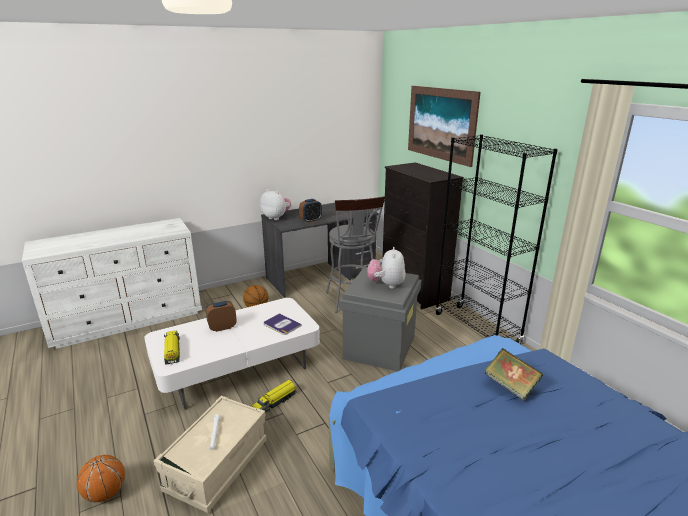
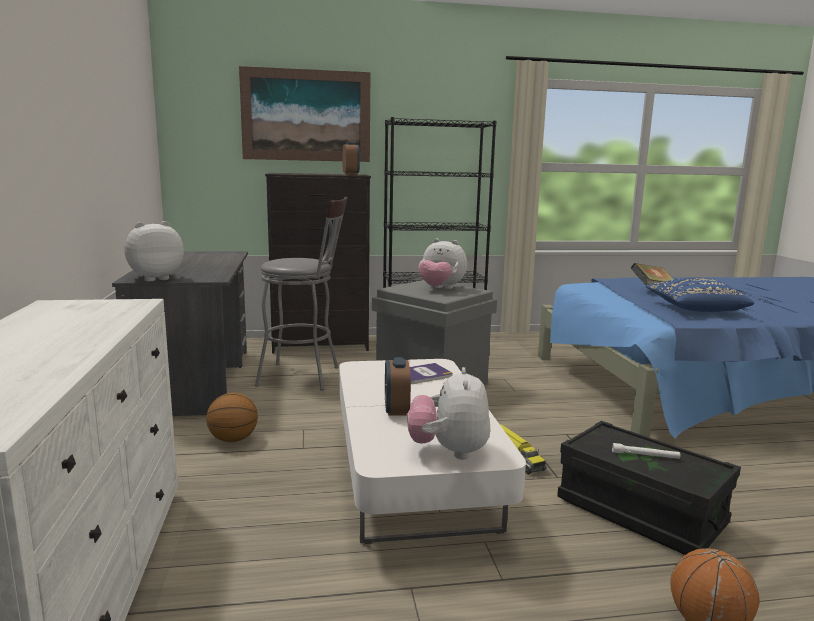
camera: 70 degrees left, 10 degrees down
(172, 351) = (449, 451): toy truck -> plush toy
(217, 466) = (640, 512): beige storage box -> black storage box
(311, 220) = (213, 269): alarm clock -> alarm clock (351, 174)
(435, 415) = (694, 309): none -> blue pillow

